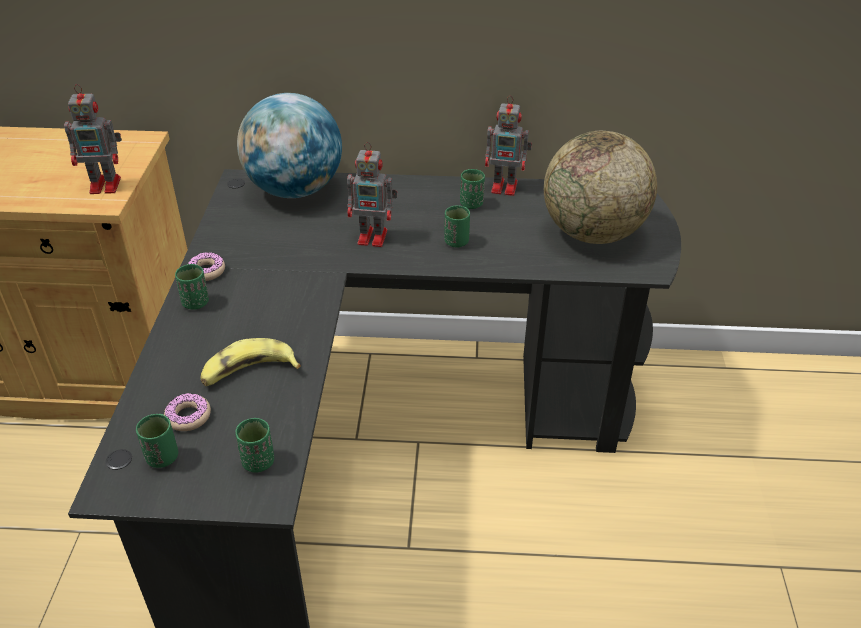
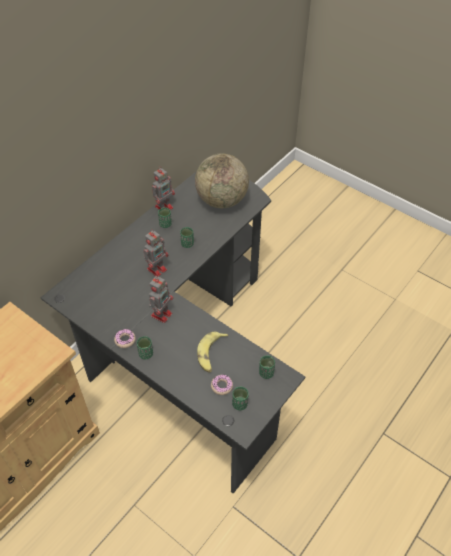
camera: 55 degrees left, 10 degrees up
(107, 185) = (40, 346): toy robot -> toy robot (162, 314)
(294, 190) = (90, 278): globe -> none

